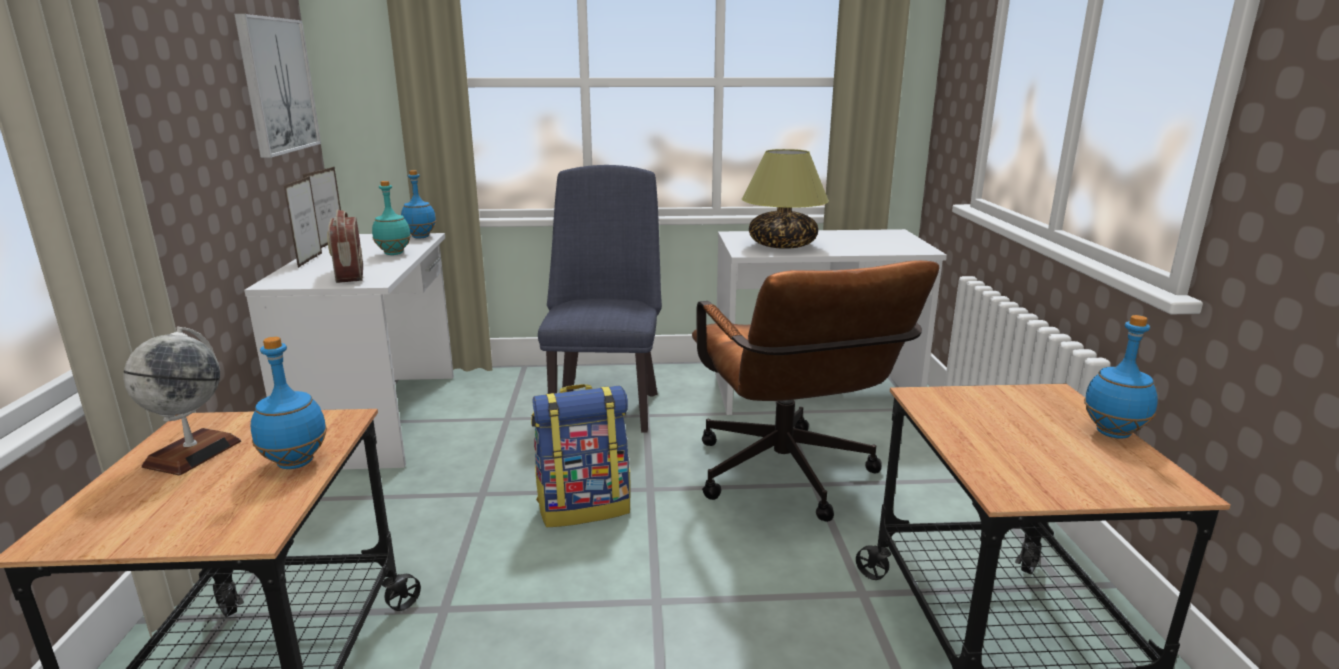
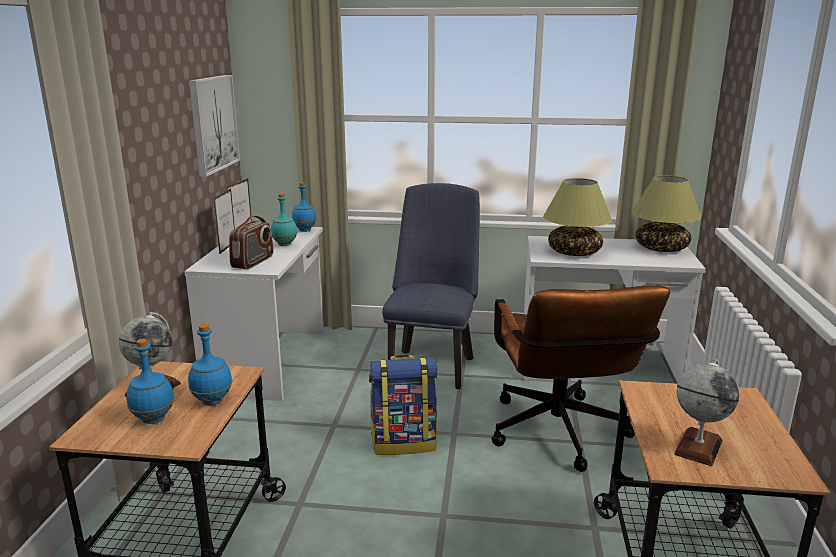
camera: 10 degrees right, 0 degrees up
(349, 274) = (253, 262): radio -> radio turned 150 degrees counterclockwise
(884, 237) = (660, 248): none -> table lamp
(1032, 462) = (698, 447): none -> globe
(1111, 433) = (770, 430): blue bottle -> blue bottle (153, 419)

